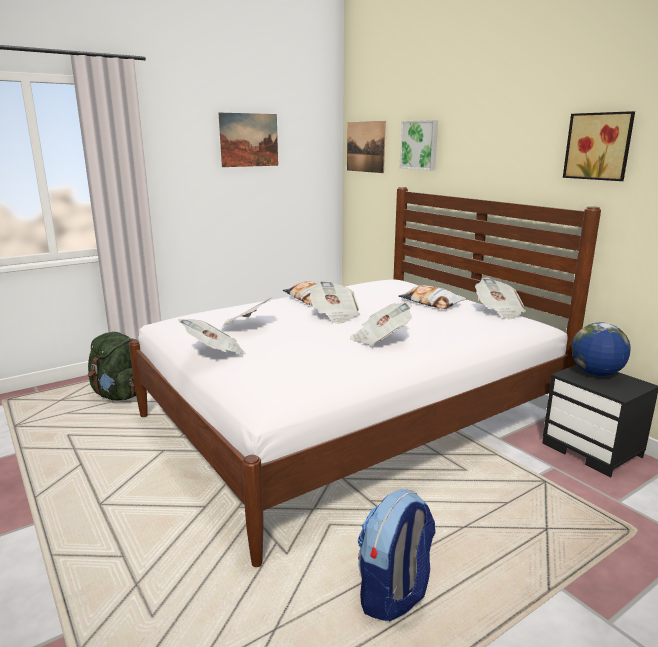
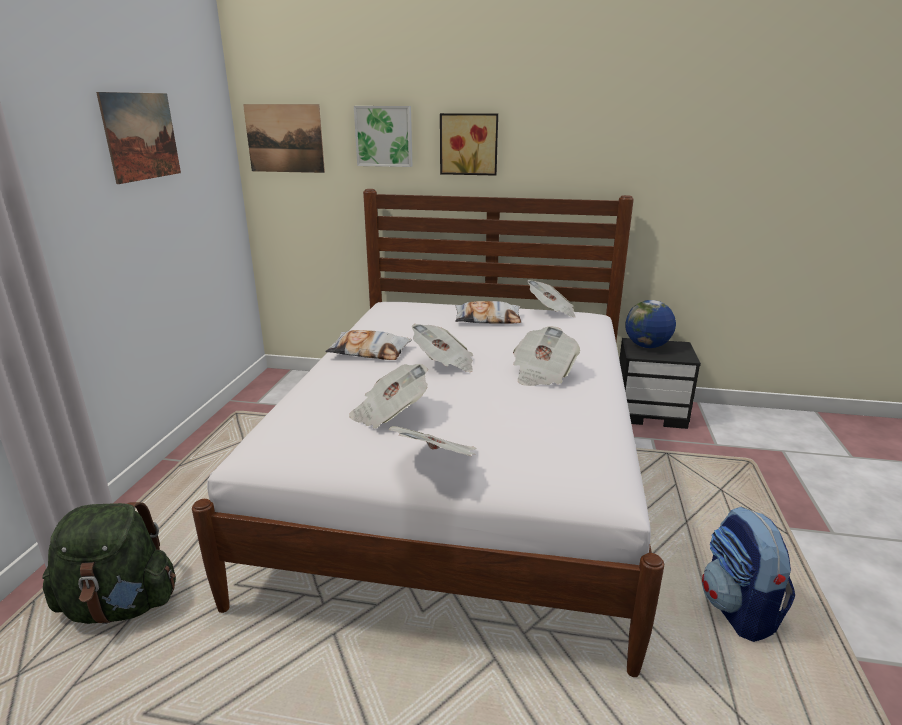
camera: 45 degrees left, 5 degrees up
(599, 146) = (620, 137): picture -> picture (469, 144)

